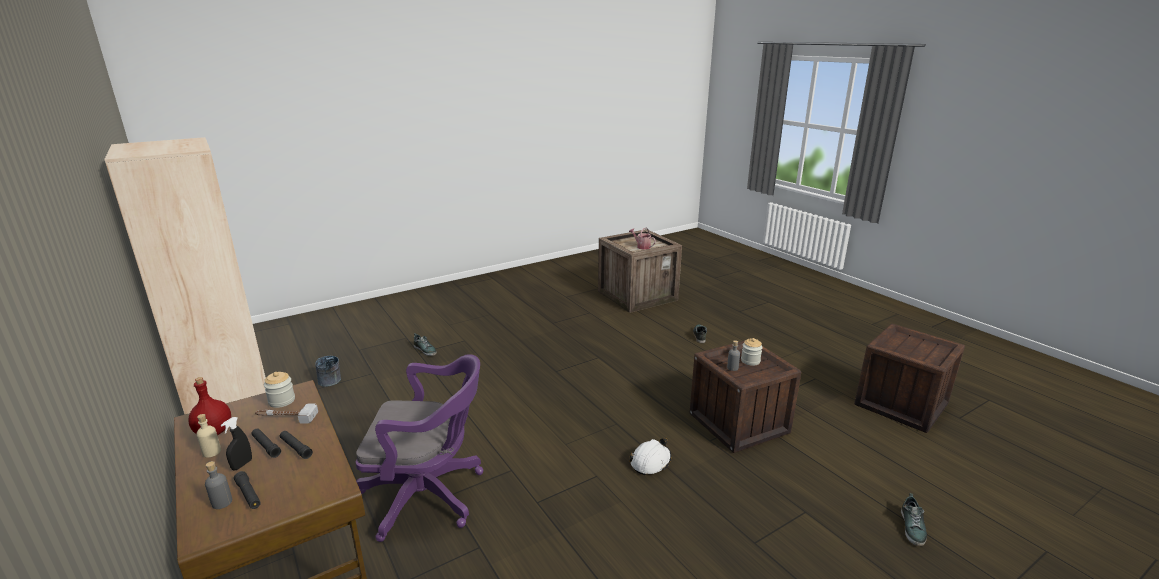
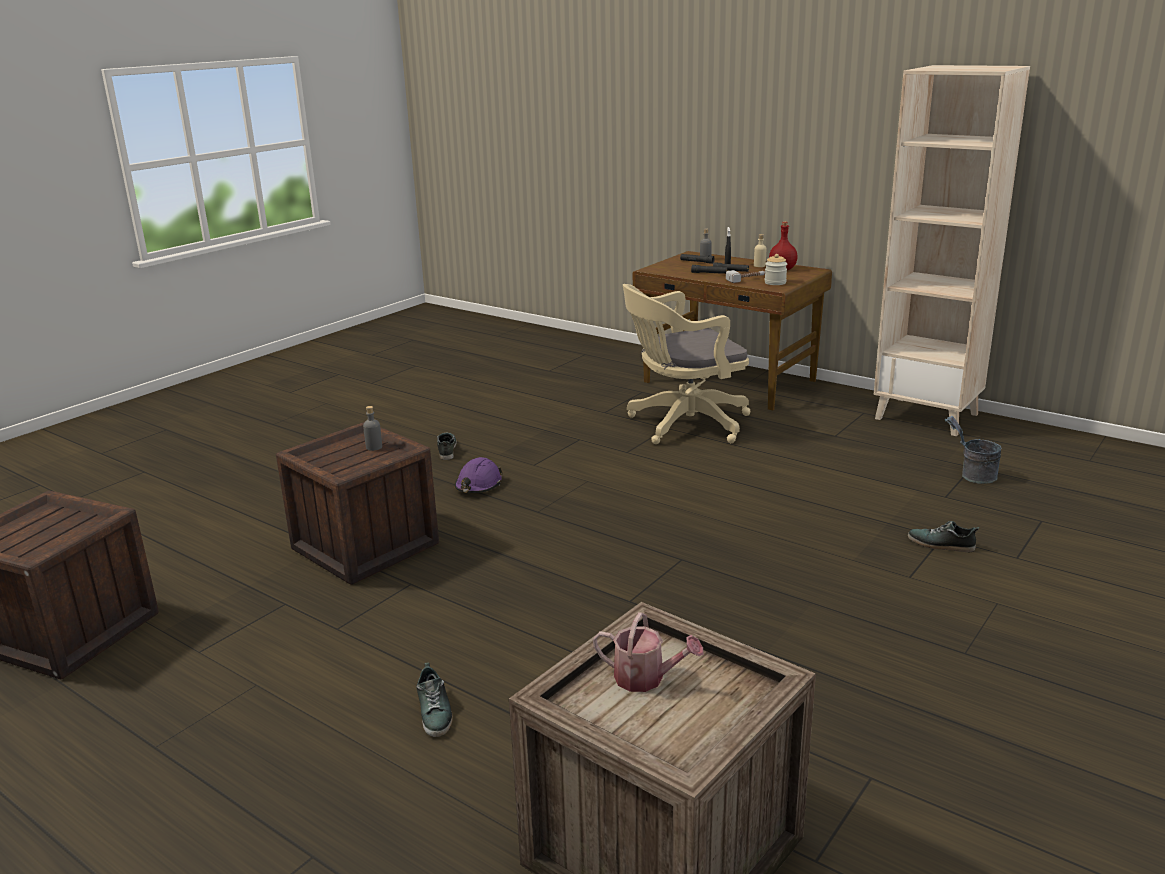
camera: 160 degrees right, 0 degrees up
(429, 496) = (683, 424): purple office chair -> beige office chair
(650, 462) = (478, 486): white hard hat -> purple hard hat
(750, 361) = (345, 460): jar -> none
(912, 527) = (197, 491): shoe -> shoe (446, 449)

